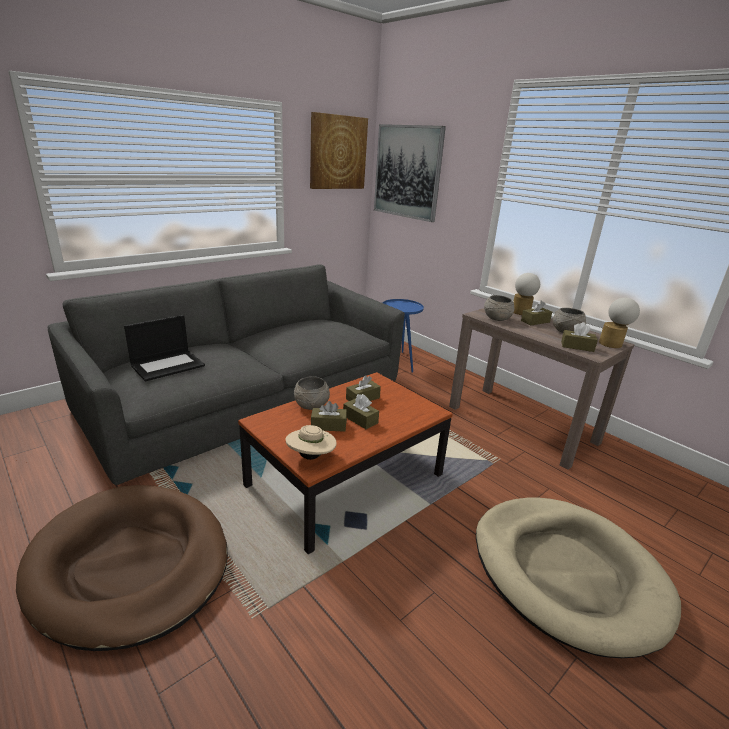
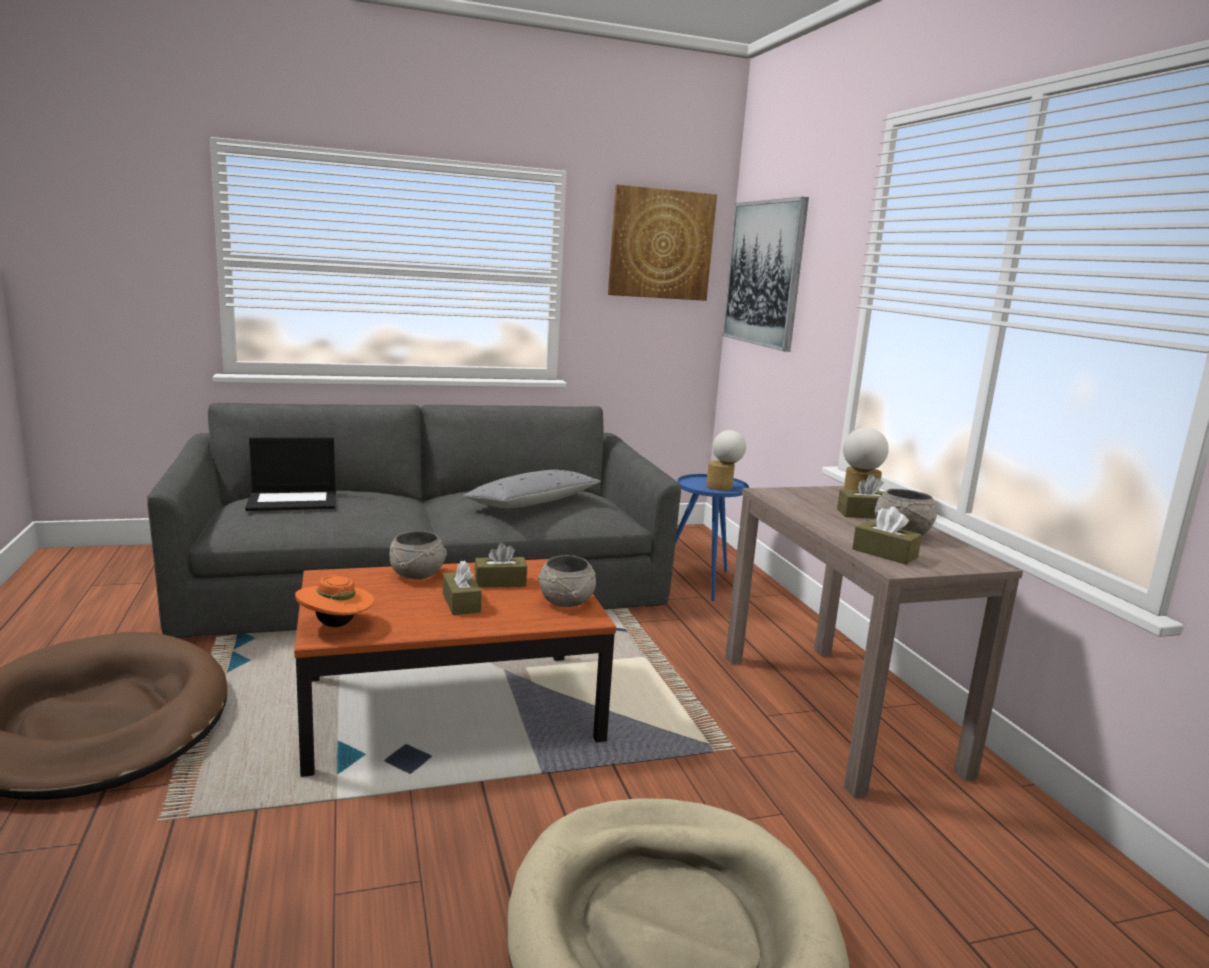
camera: 25 degrees right, 10 degrees down
(311, 457) = (336, 625): beige hat -> orange hat
(317, 336) = (532, 503): none -> grey pillow
(328, 426) = (407, 600): brown tissue box -> none
(497, 318) = (795, 501): grey bowl -> grey bowl (566, 601)
(613, 344) = (972, 562): table lamp -> table lamp (723, 487)

